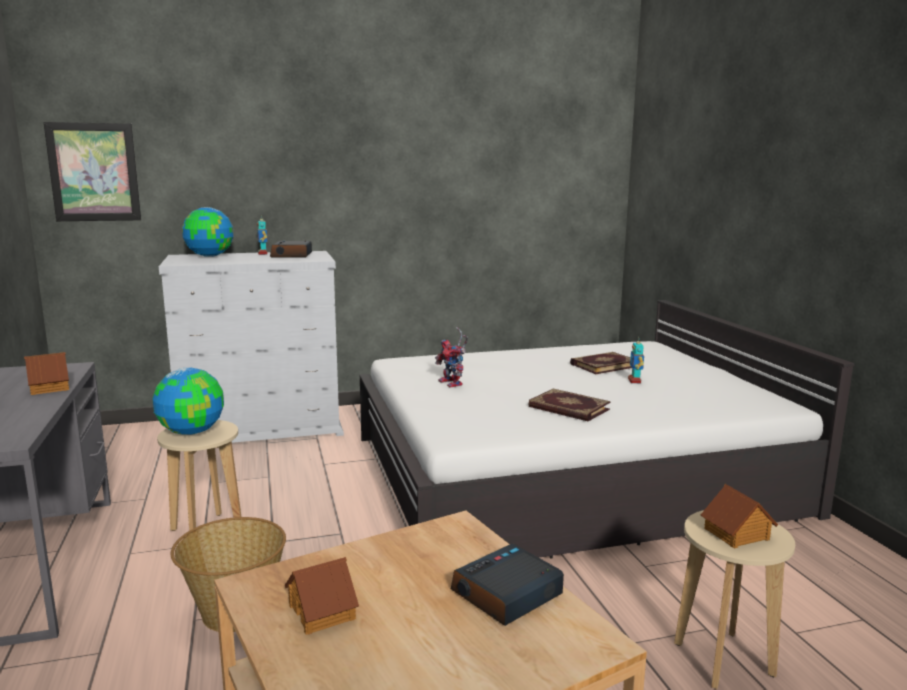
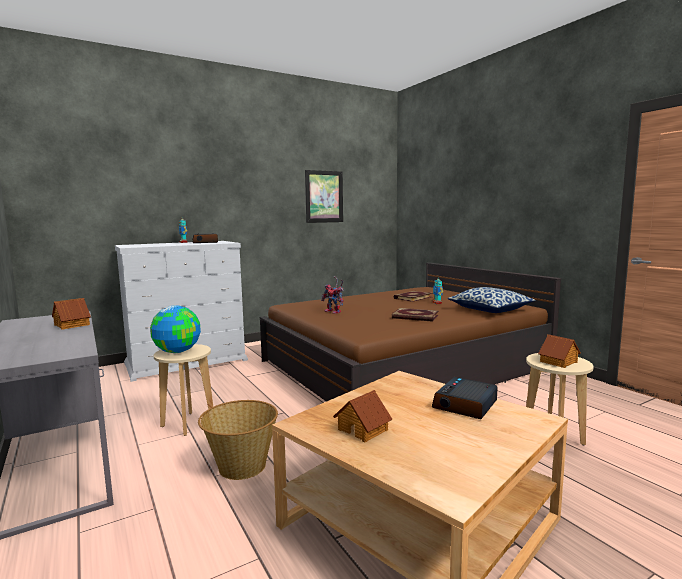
camera: 15 degrees left, 5 degrees down
(94, 172) = (58, 187): picture -> picture (324, 196)
(210, 256) = (147, 244): globe -> none
(569, 475) = (403, 365): white bed -> brown bed
(711, 407) = (490, 310): none -> pillow

